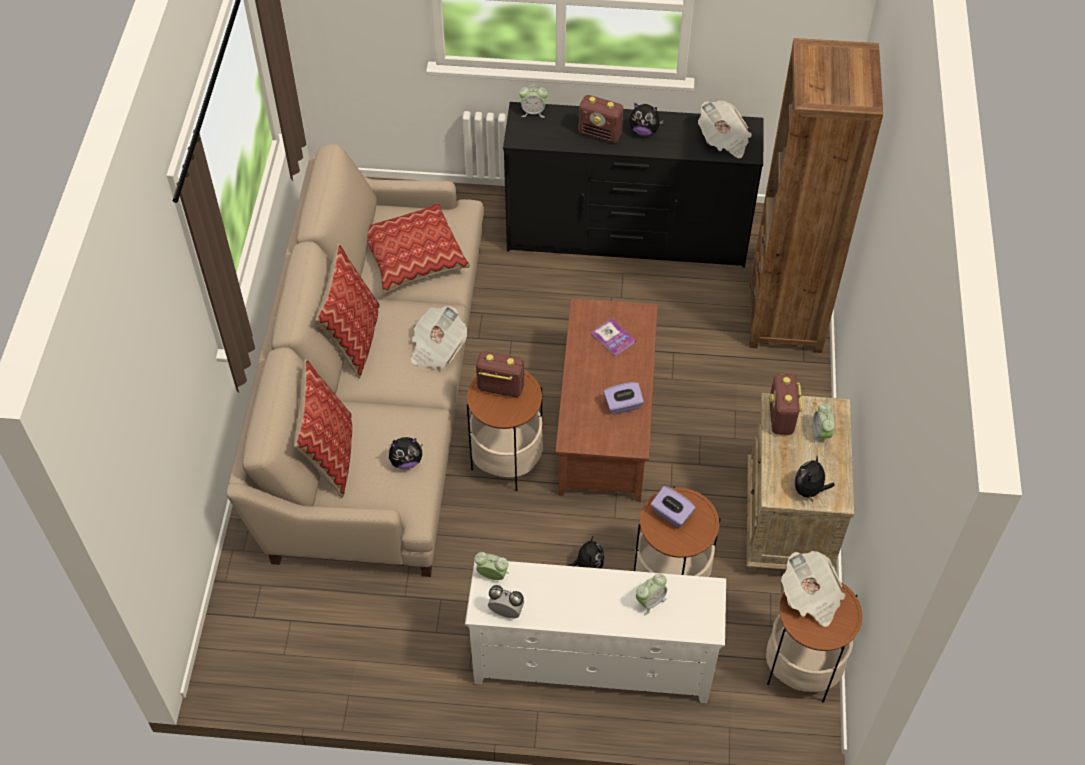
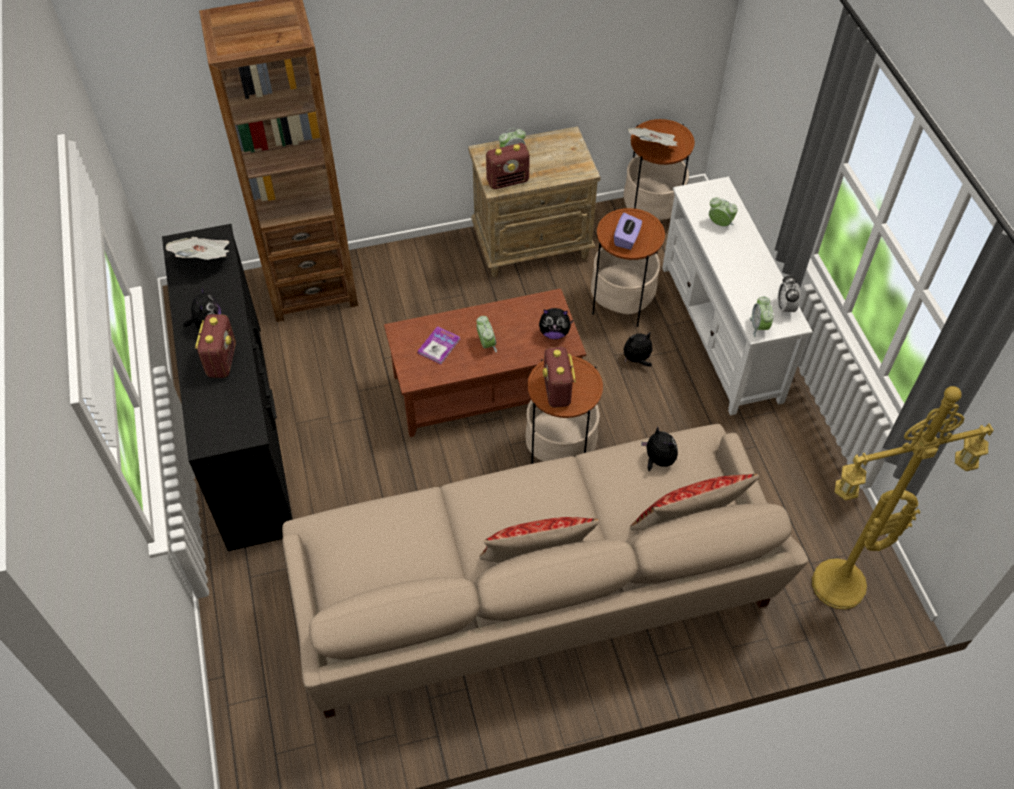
camera: 110 degrees left, 0 degrees up
(255, 630) = (837, 588): none -> yellow floor lamp
(412, 256) = (398, 550): pillow -> none
(437, 348) = (514, 481): newspaper -> none
(533, 112) = (202, 431): alarm clock -> alarm clock (486, 344)
(623, 405) = (513, 319): purple tissue box -> none
(809, 490) = (570, 152): plush toy -> plush toy (554, 333)

